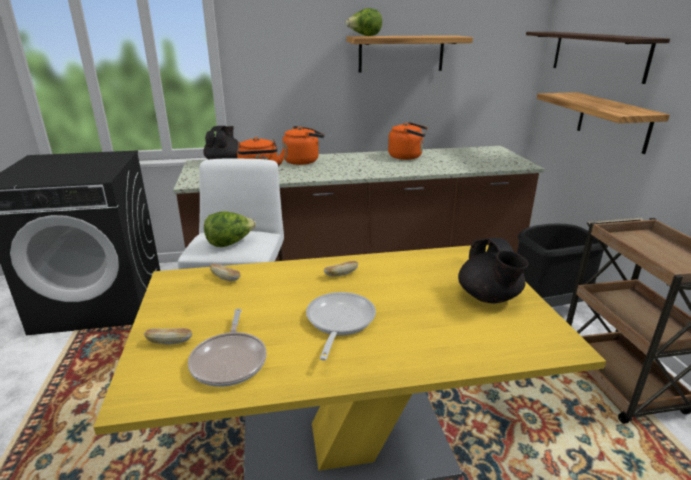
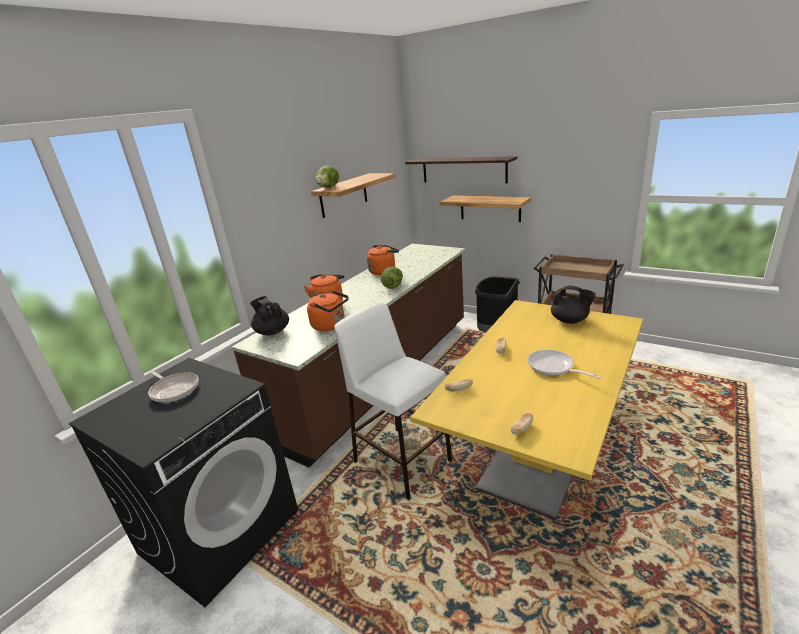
camera: 45 degrees left, 0 degrees up
(230, 243) = (406, 375): lettuce -> lettuce (393, 286)
(230, 360) = (562, 412): frying pan -> frying pan (174, 390)

